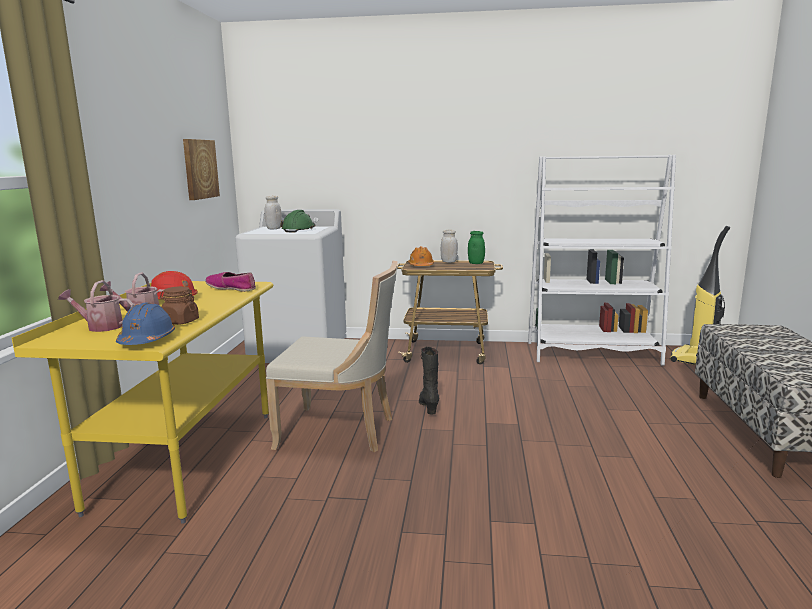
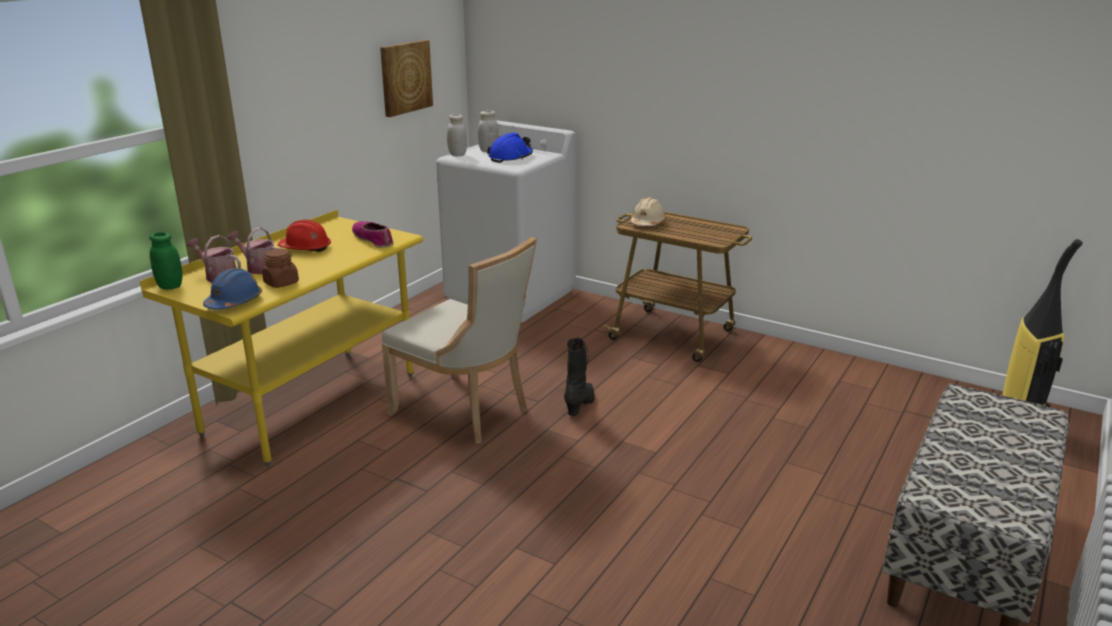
camera: 25 degrees right, 10 degrees up
(299, 230) = (510, 157): green hard hat -> blue hard hat
(421, 266) = (647, 223): orange hard hat -> beige hard hat
(449, 262) = (690, 221): white jar -> white jar (457, 155)
(476, 263) = (722, 228): green jar -> green jar (170, 286)
(592, 353) = (863, 378): white bookcase -> none

